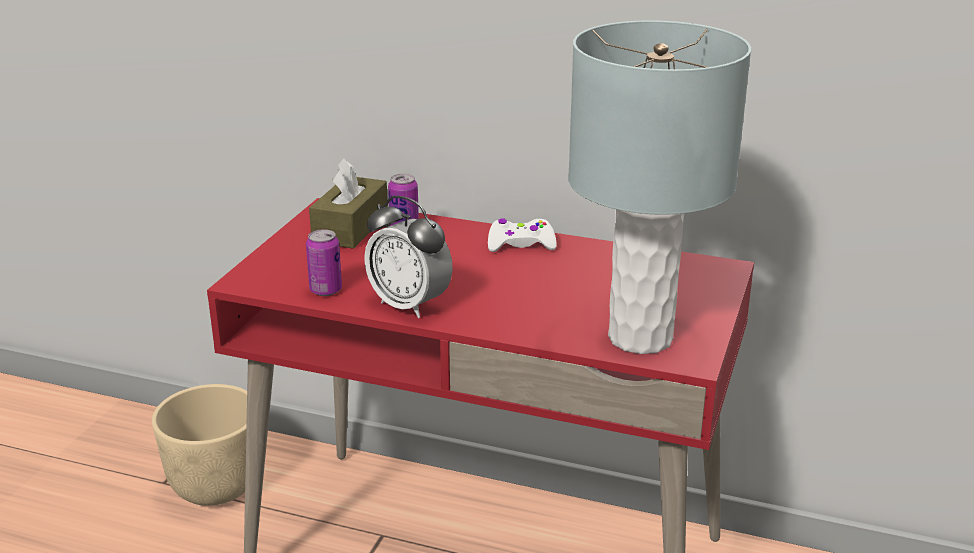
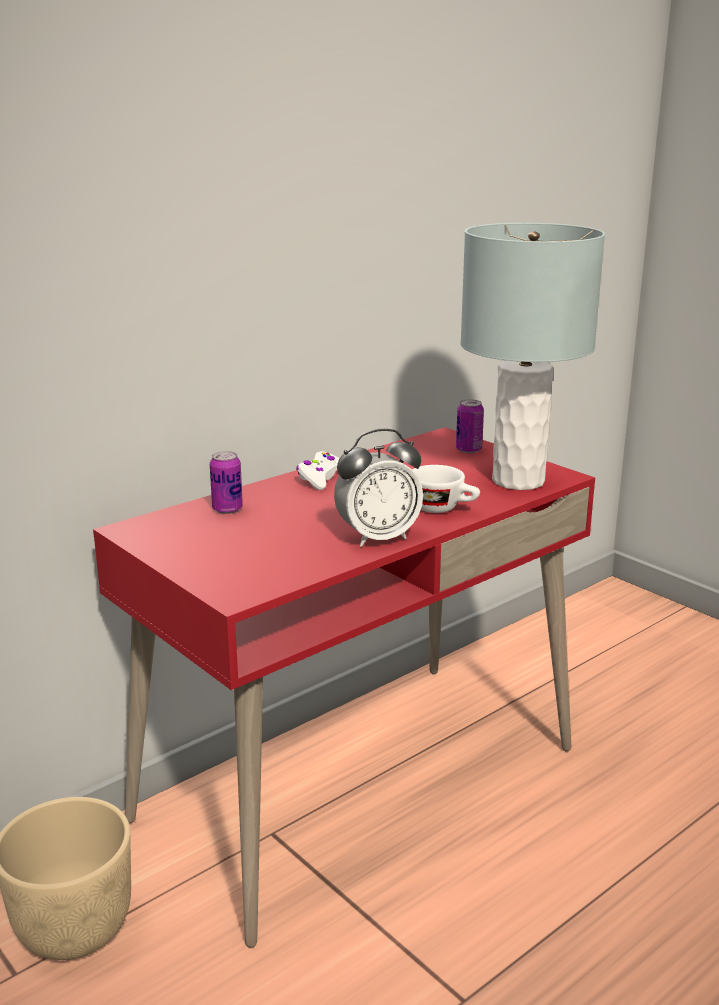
camera: 60 degrees left, 5 degrees down
(325, 290) = (306, 563): can -> can (468, 450)
(350, 228) = (190, 528): brown tissue box -> none
(513, 317) = (443, 508): none -> white cup

